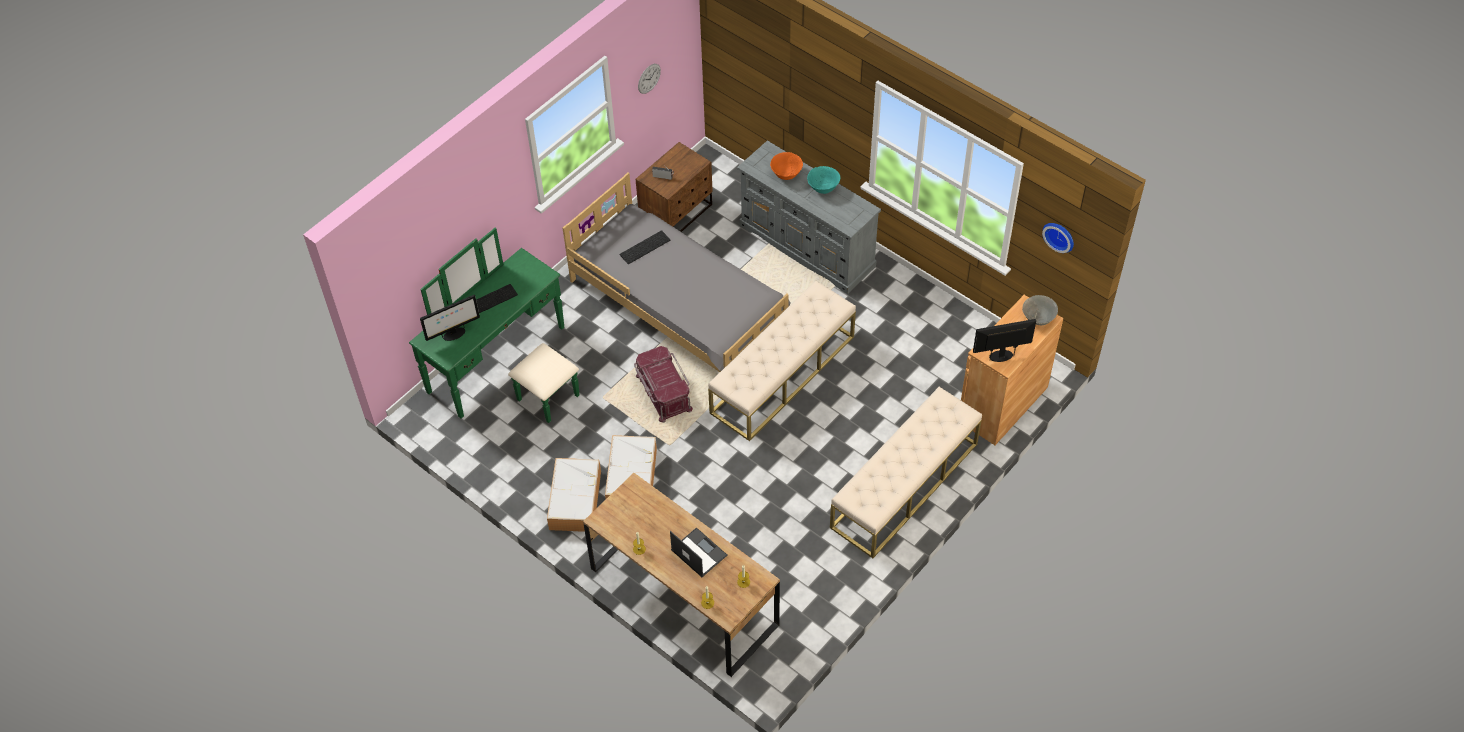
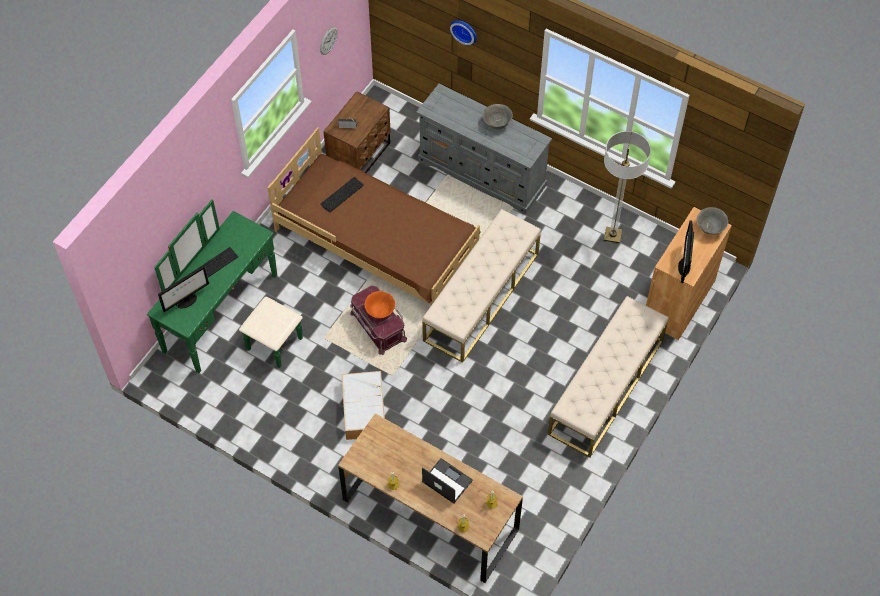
camera: 10 degrees left, 5 degrees up
(575, 499) = (316, 436): storage box -> none
(679, 305) = (377, 242): grey bed -> brown bed
(786, 174) = (461, 114): orange bowl -> orange bowl (380, 311)
(823, 188) = (497, 124): turquoise bowl -> grey bowl
(940, 327) = (612, 235): none -> floor lamp
(1001, 355) = (684, 266): monitor -> monitor turned 60 degrees counterclockwise
(1060, 235) = (724, 153): wall clock -> wall clock (464, 30)

